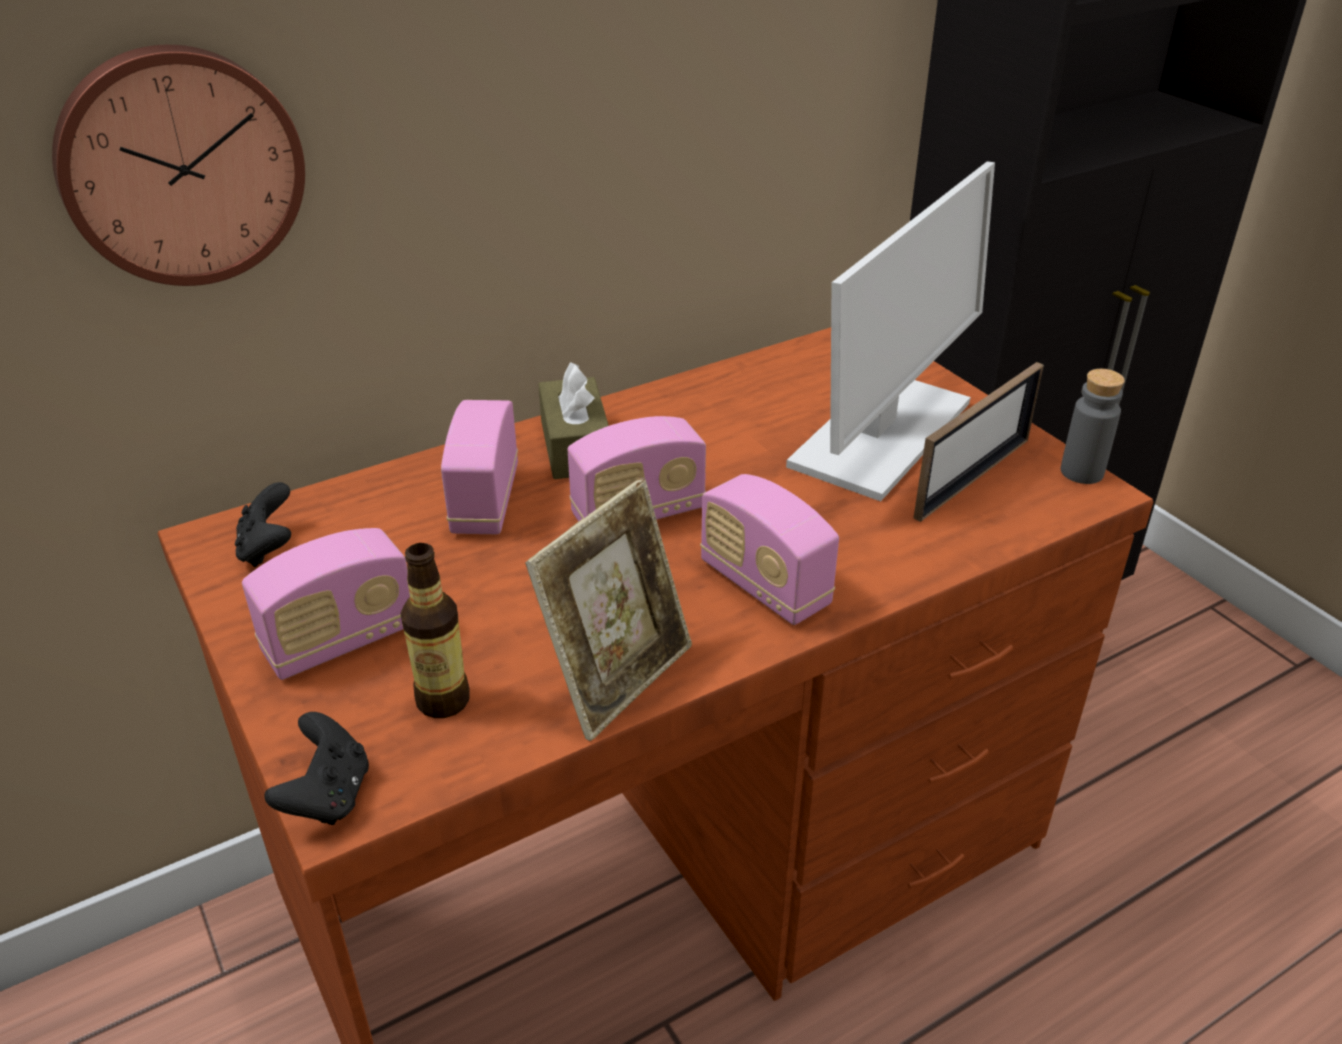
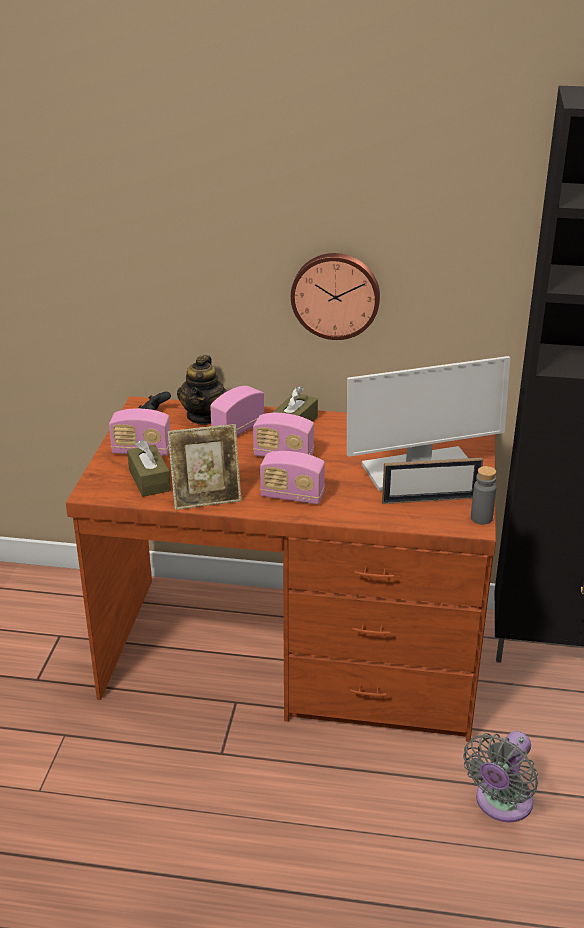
camera: 40 degrees right, 5 degrees down
(180, 165) = (166, 263): wall clock -> wall clock (335, 295)
(328, 796) = (91, 488): black game controller -> none
(383, 505) = (204, 416): none -> teapot
(443, 700) = (149, 480): bottle -> brown tissue box
(764, 585) = (292, 496): radio -> radio turned 75 degrees counterclockwise
(1176, 917) = (501, 804): none -> grey fan

